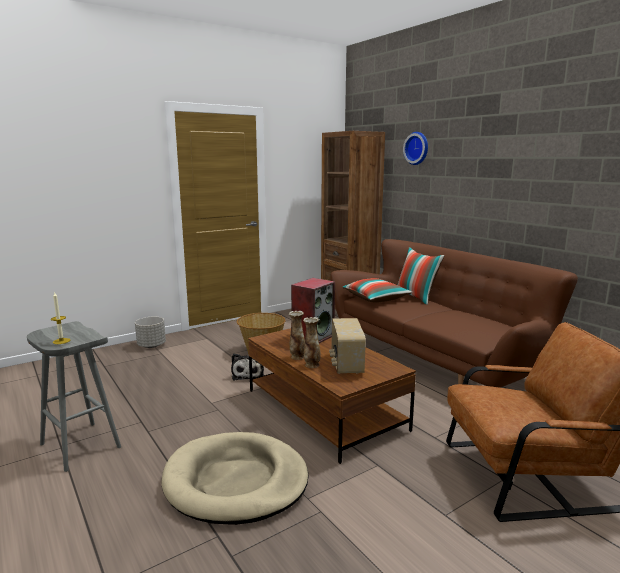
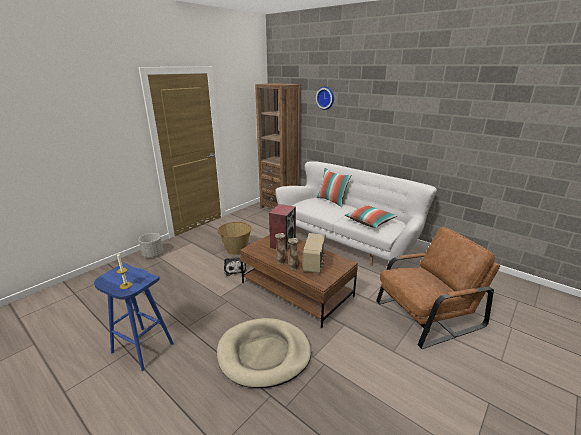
camera: 15 degrees left, 10 degrees up
(79, 445) = (141, 348): grey stool -> blue stool
(346, 364) = (314, 264): radio -> radio turned 150 degrees counterclockwise
(375, 299) = (308, 205): pillow -> pillow (370, 222)
(436, 360) = (348, 241): brown sofa -> white sofa

